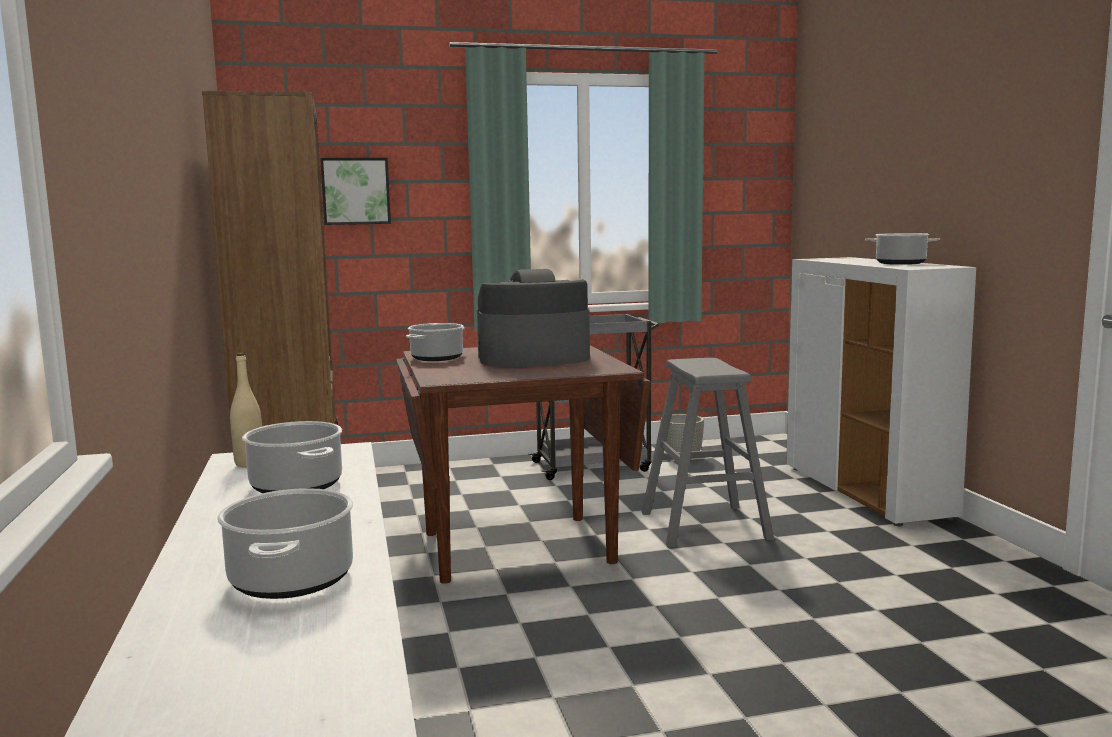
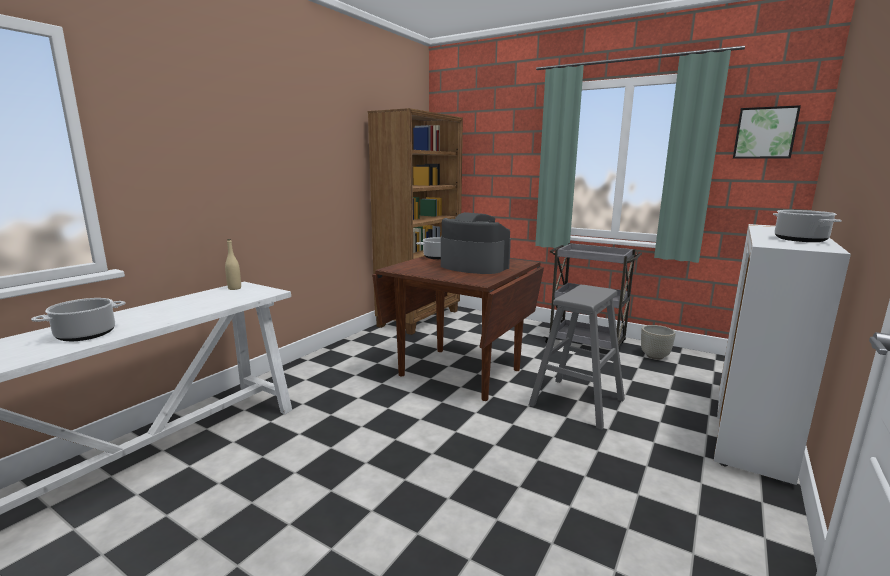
camera: 45 degrees right, 5 degrees up
(295, 486) = (209, 301): cooking pot -> none
(355, 191) = (485, 159): picture -> picture (765, 133)

